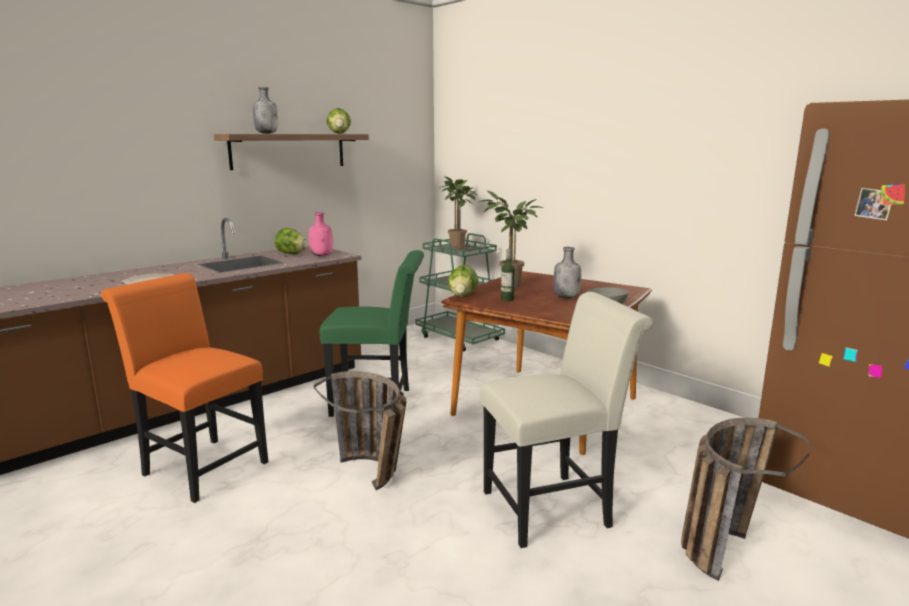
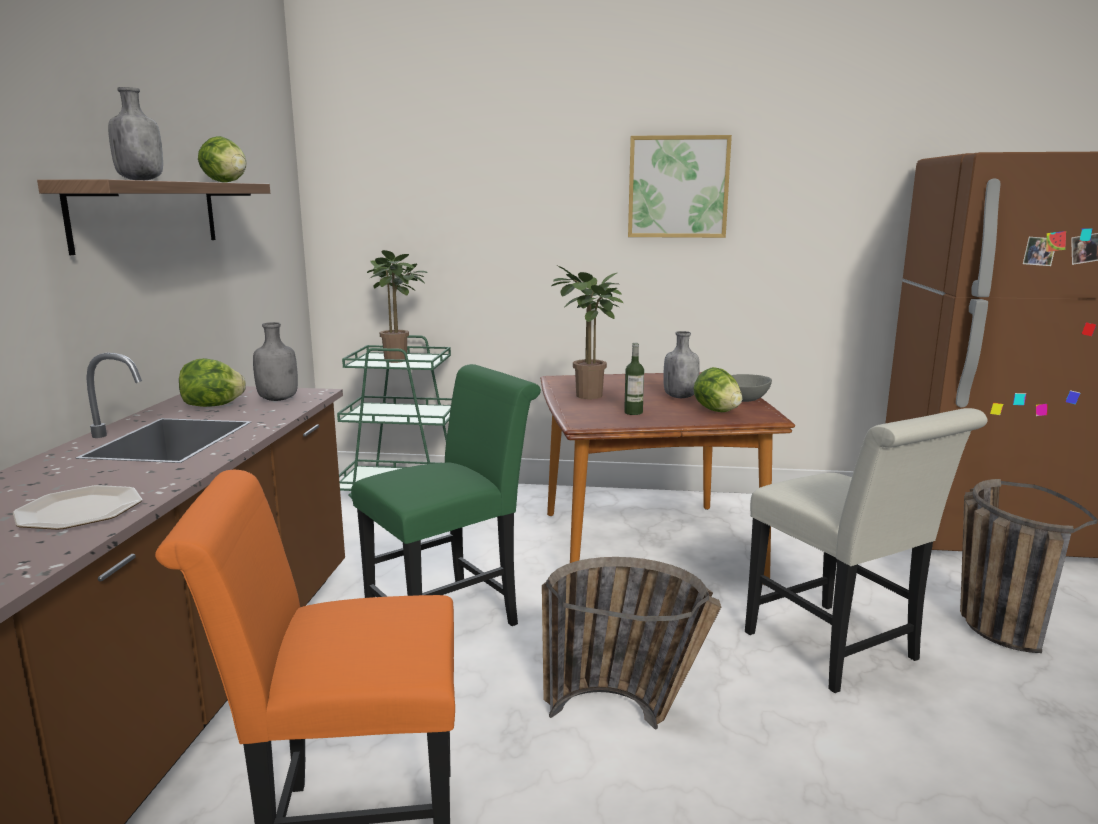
camera: 40 degrees left, 0 degrees up
(322, 255) = (279, 399): pink bottle -> grey bottle
(462, 296) = (576, 420): lettuce -> lettuce (717, 411)
(554, 507) = (839, 651): white chair -> white chair turned 120 degrees clockwise
(645, 135) = (678, 187): none -> picture

